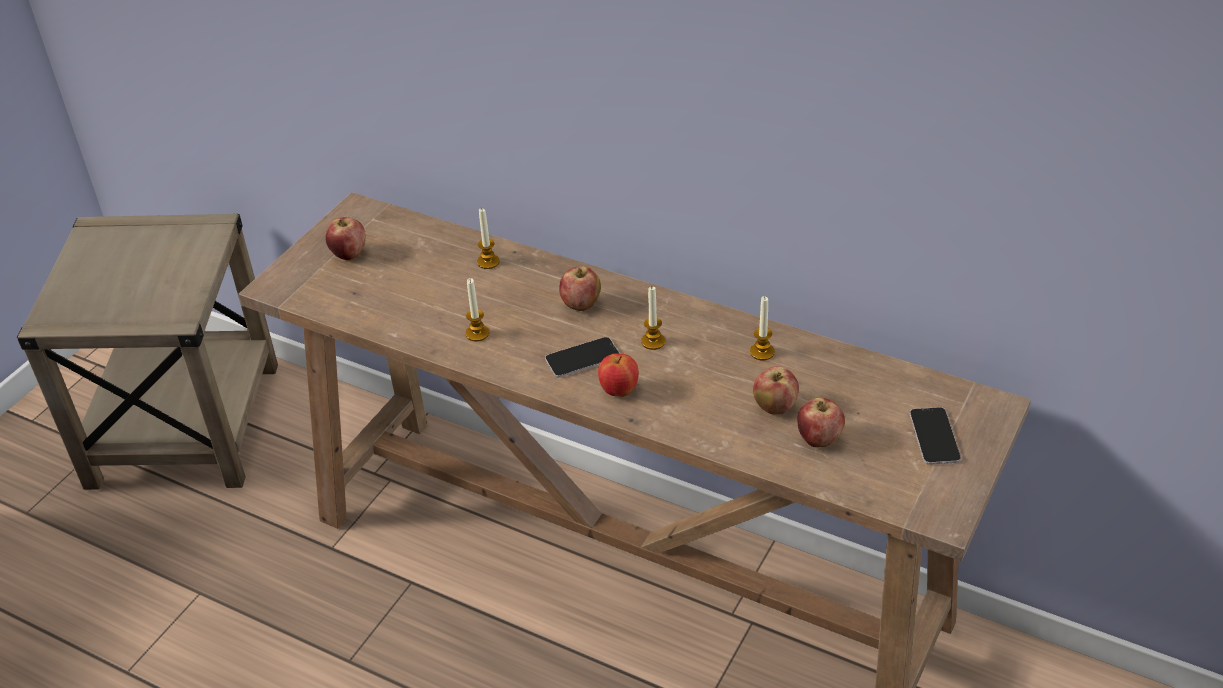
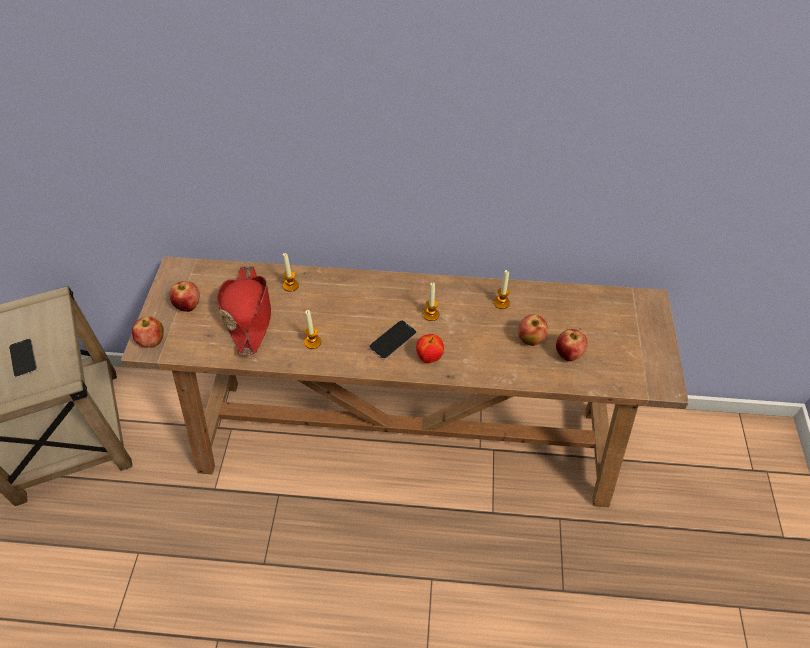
camera: 25 degrees left, 10 degrees up
(416, 281) = (248, 314): none -> red hat
(581, 305) = (370, 301): apple -> apple (152, 342)
(934, 436) = (631, 331): phone -> phone (23, 358)

